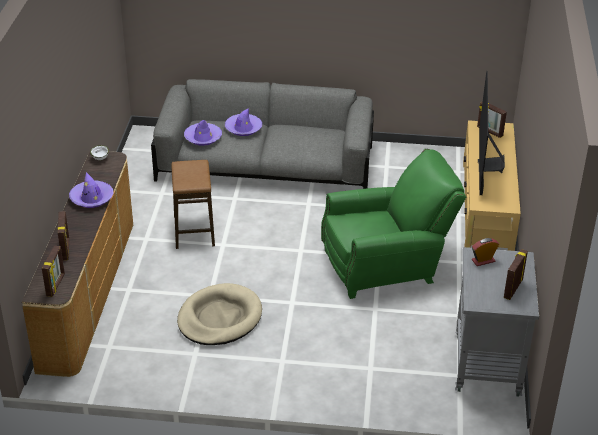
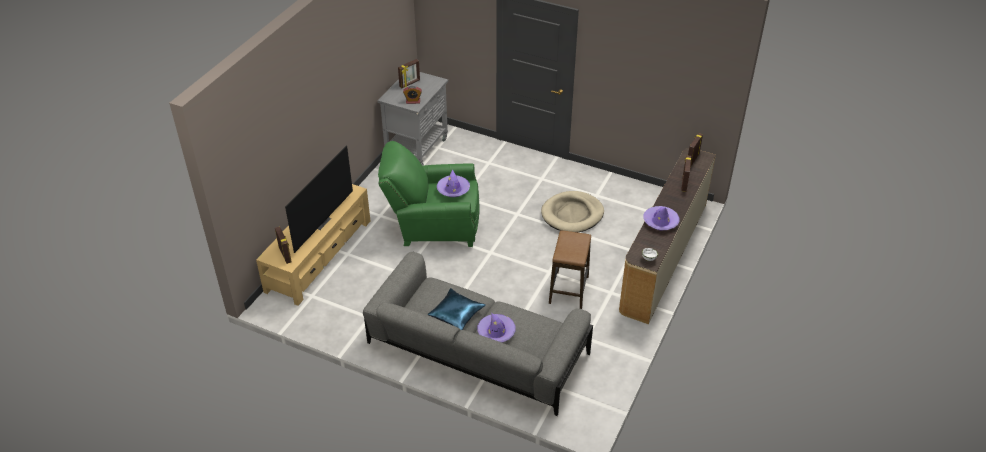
camera: 160 degrees left, 5 degrees up
(203, 138) = (539, 329): purple hat -> purple hat (453, 189)
(289, 134) = (456, 314): none -> blue pillow

